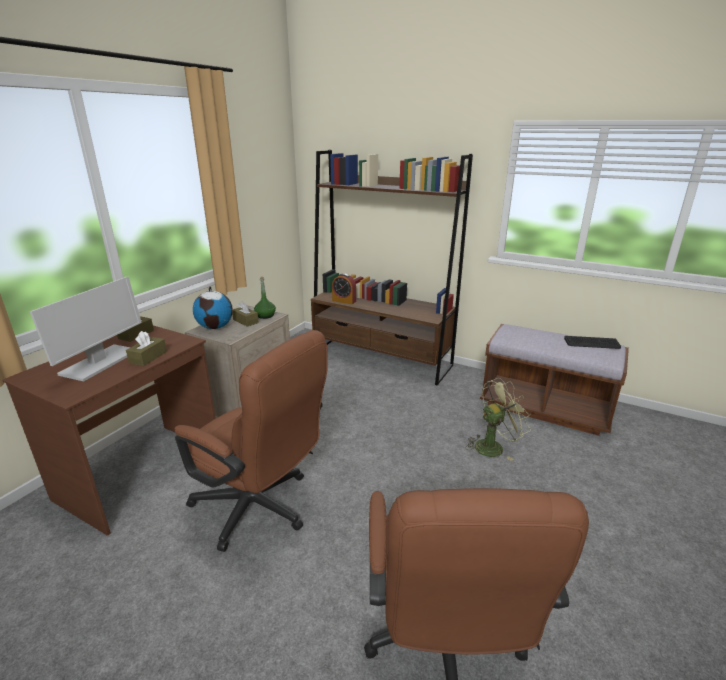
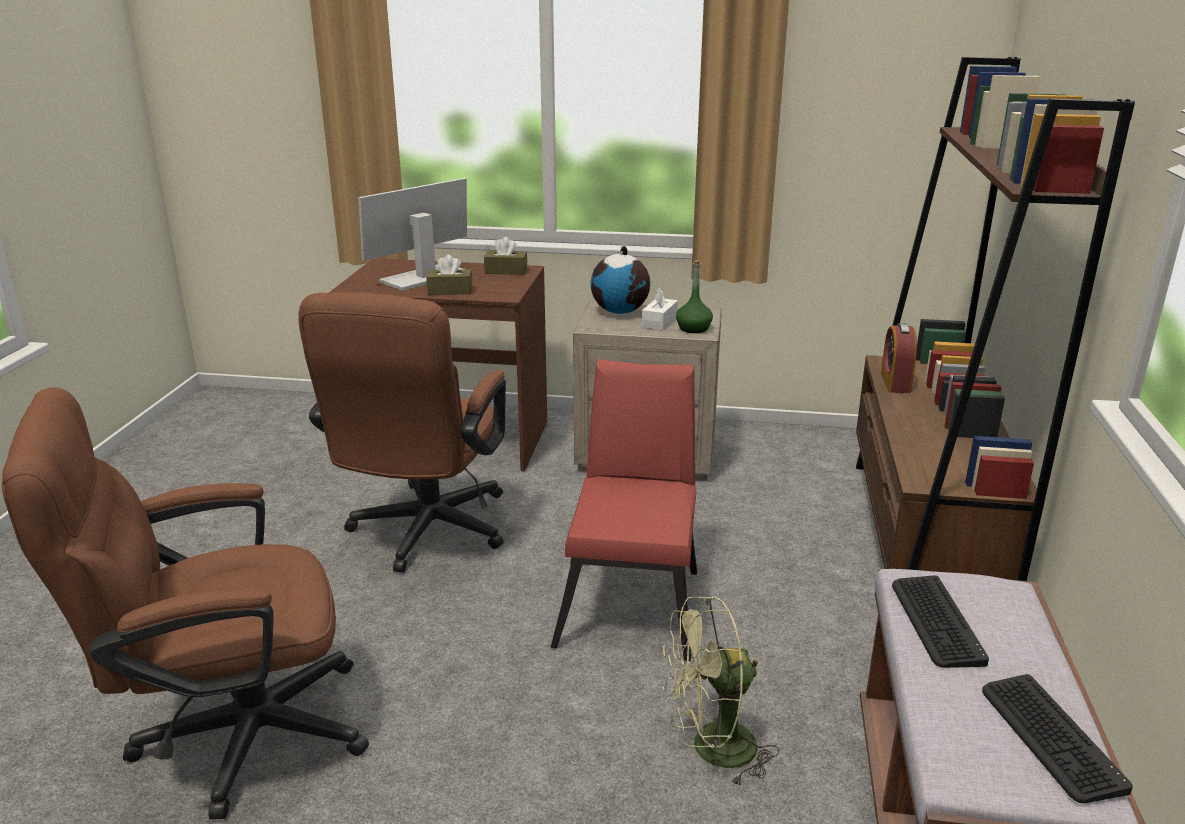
camera: 70 degrees right, 0 degrees up
(100, 363) = (424, 277): monitor -> monitor turned 135 degrees clockwise
(245, 321) = (659, 322): brown tissue box -> white tissue box
(380, 440) = (632, 600): none -> red chair
(493, 446) = (711, 750): green fan -> green fan turned 120 degrees clockwise
(530, 341) = (936, 622): none -> keyboard

